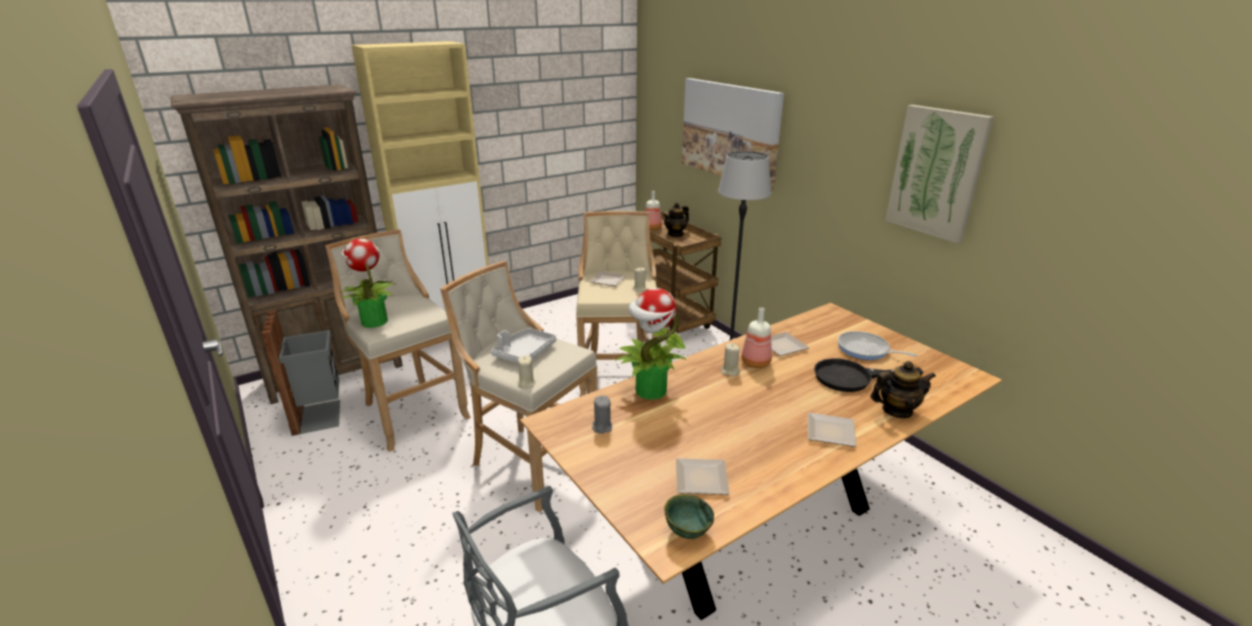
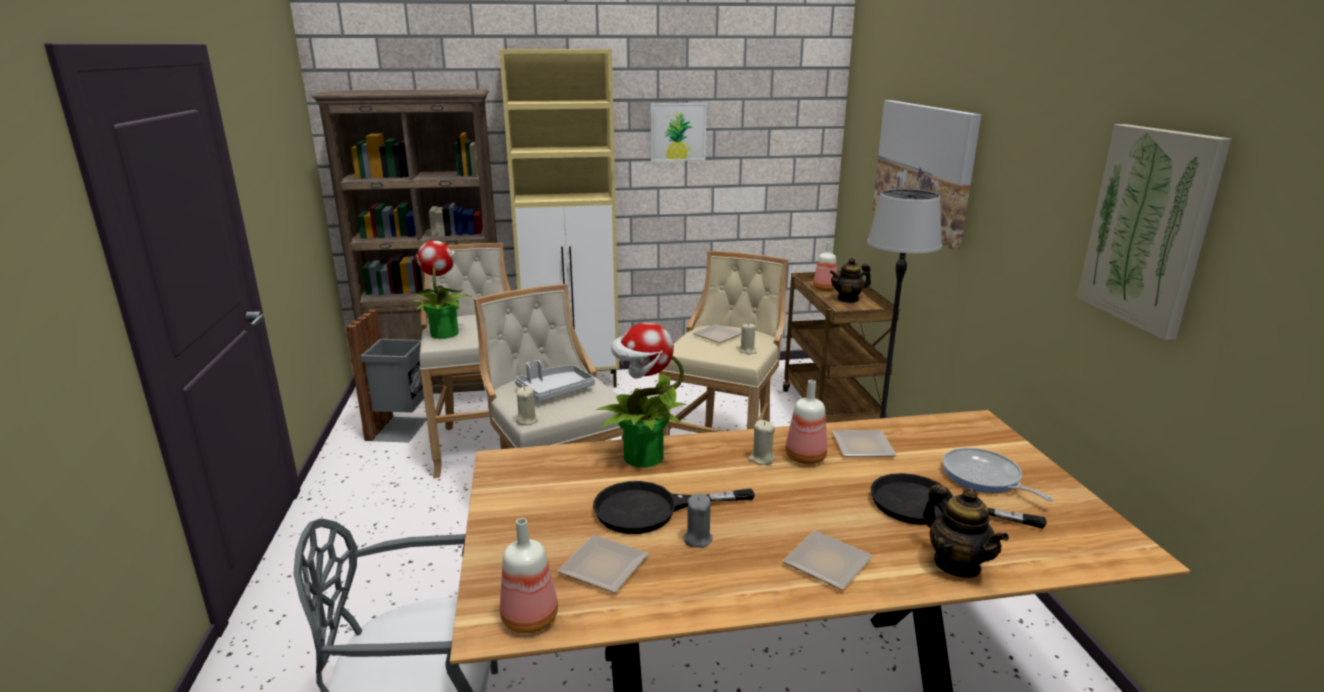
camera: 25 degrees right, 5 degrees down
(514, 111) = (678, 132): none -> picture
(602, 427) = (550, 480): grey candle -> grey candle (697, 539)
(687, 531) = (529, 617): green bowl -> bottle
(693, 428) = (651, 509): none -> black frying pan
(896, 410) = (957, 564): teapot -> teapot turned 45 degrees clockwise

